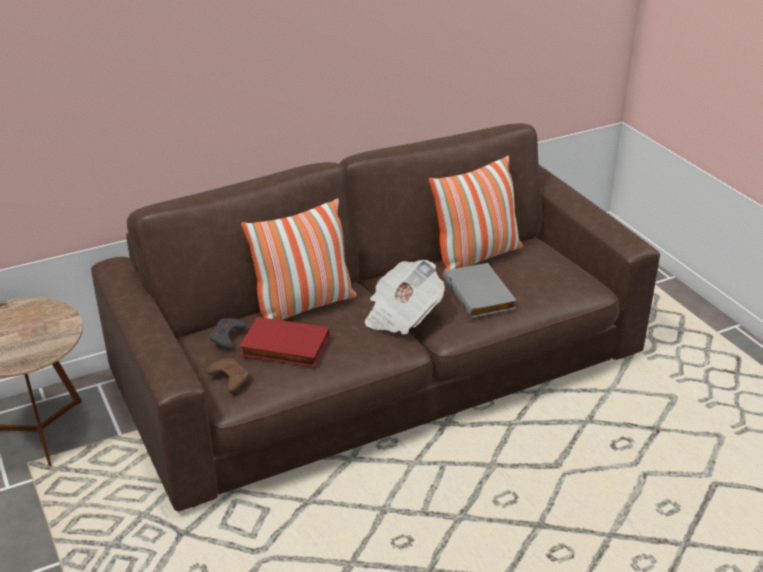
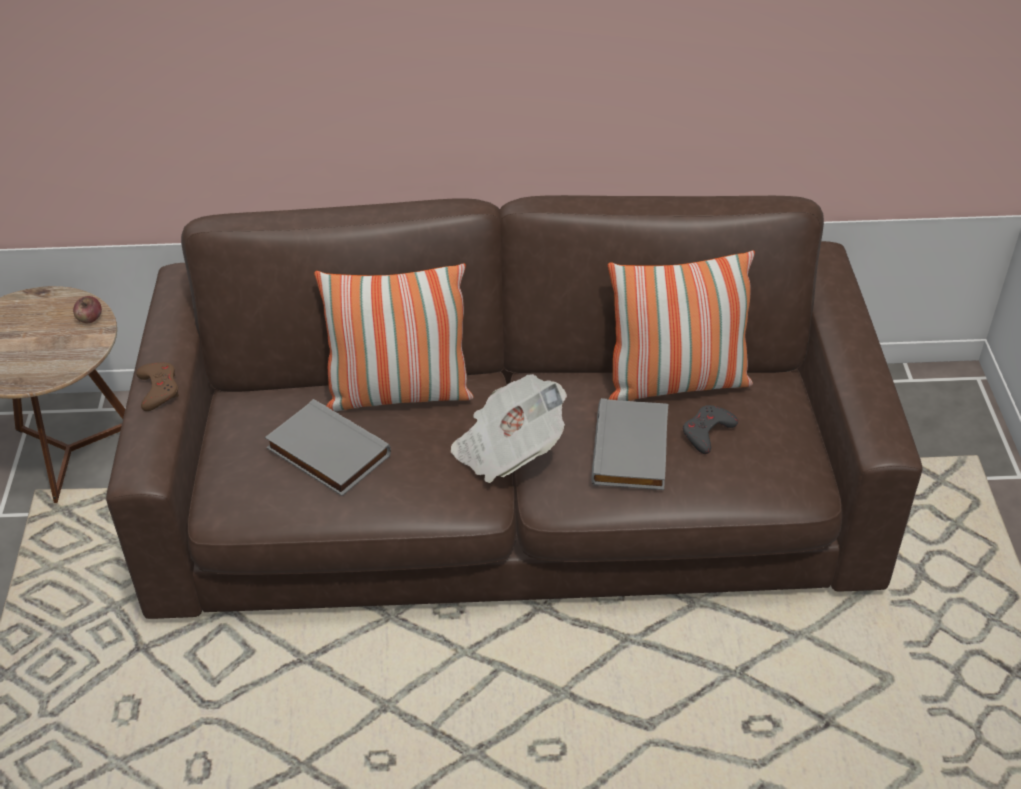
camera: 25 degrees right, 10 degrees up
(53, 312) = (90, 319): none -> apple
(227, 337) = (274, 413): grey game controller -> grey game controller (707, 432)
(229, 378) = (237, 477): brown game controller -> brown game controller (158, 389)
(284, 347) = (326, 453): red book -> grey book

